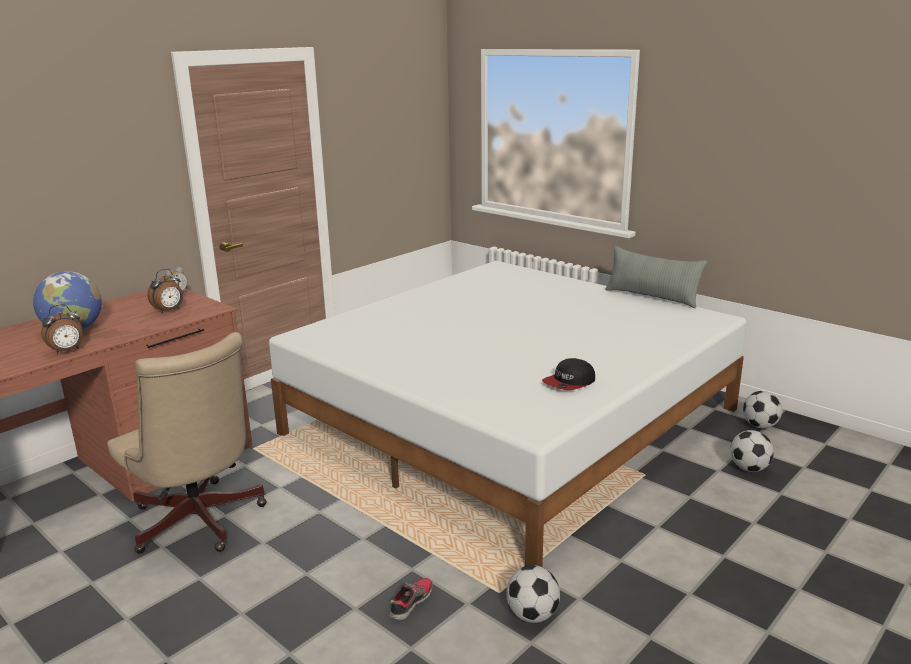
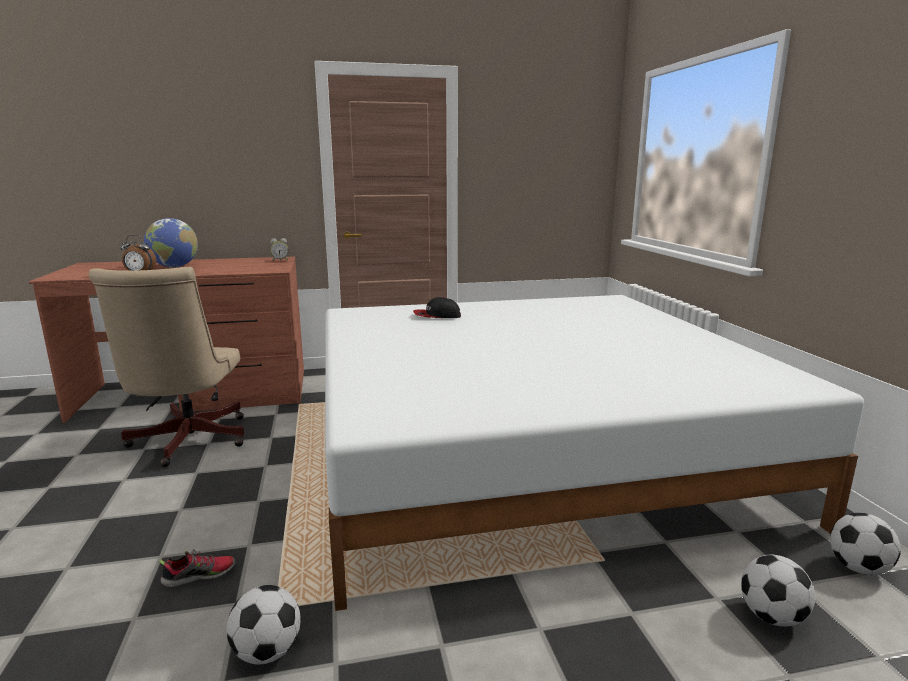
camera: 35 degrees right, 5 degrees down
(169, 310) = (249, 267): alarm clock -> none
(569, 382) = (489, 398): cap -> cap (436, 316)
(652, 297) = (749, 349): grey pillow -> none

